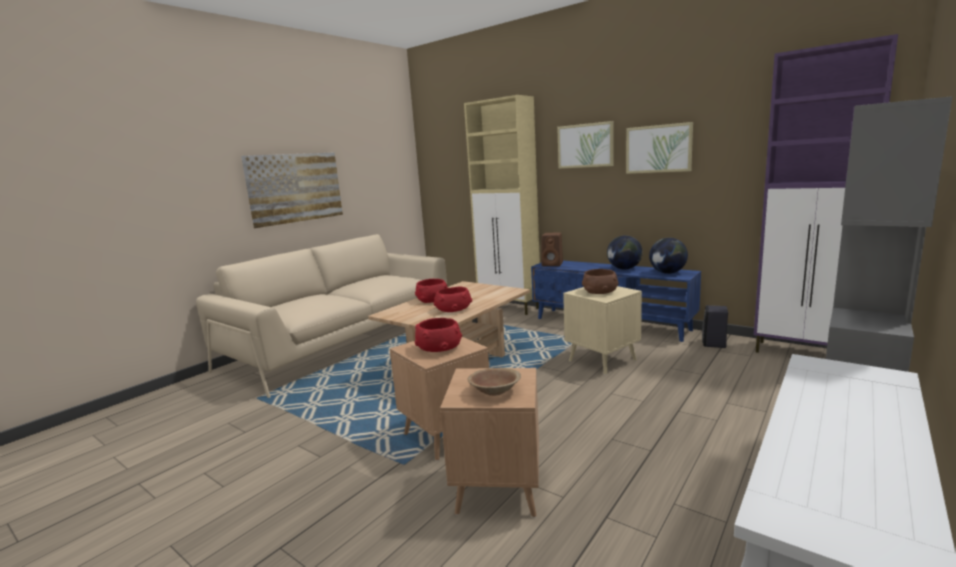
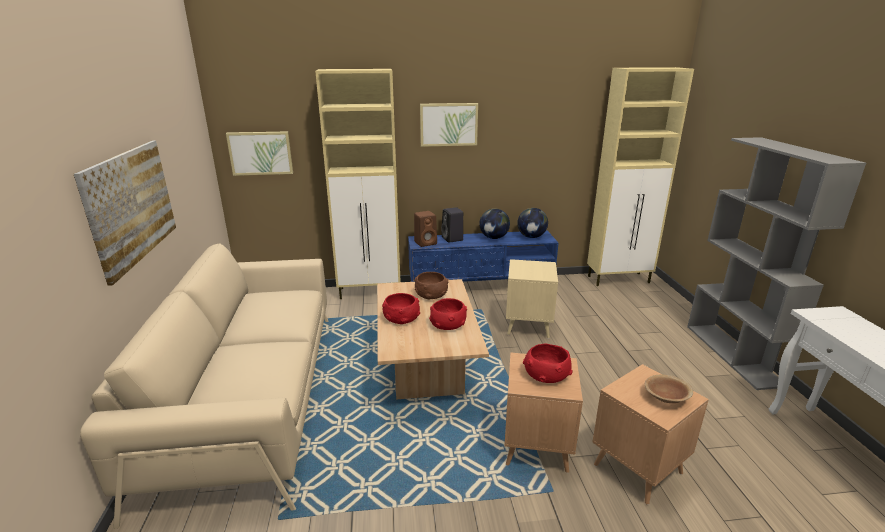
camera: 45 degrees left, 10 degrees up
(600, 291) = (532, 270): brown bowl -> brown bowl (431, 294)
(658, 149) = (517, 131): picture -> picture (260, 153)
(714, 344) = (568, 286): black speaker -> black speaker (452, 239)
(804, 354) = (619, 279): purple cabinet -> beige cabinet

